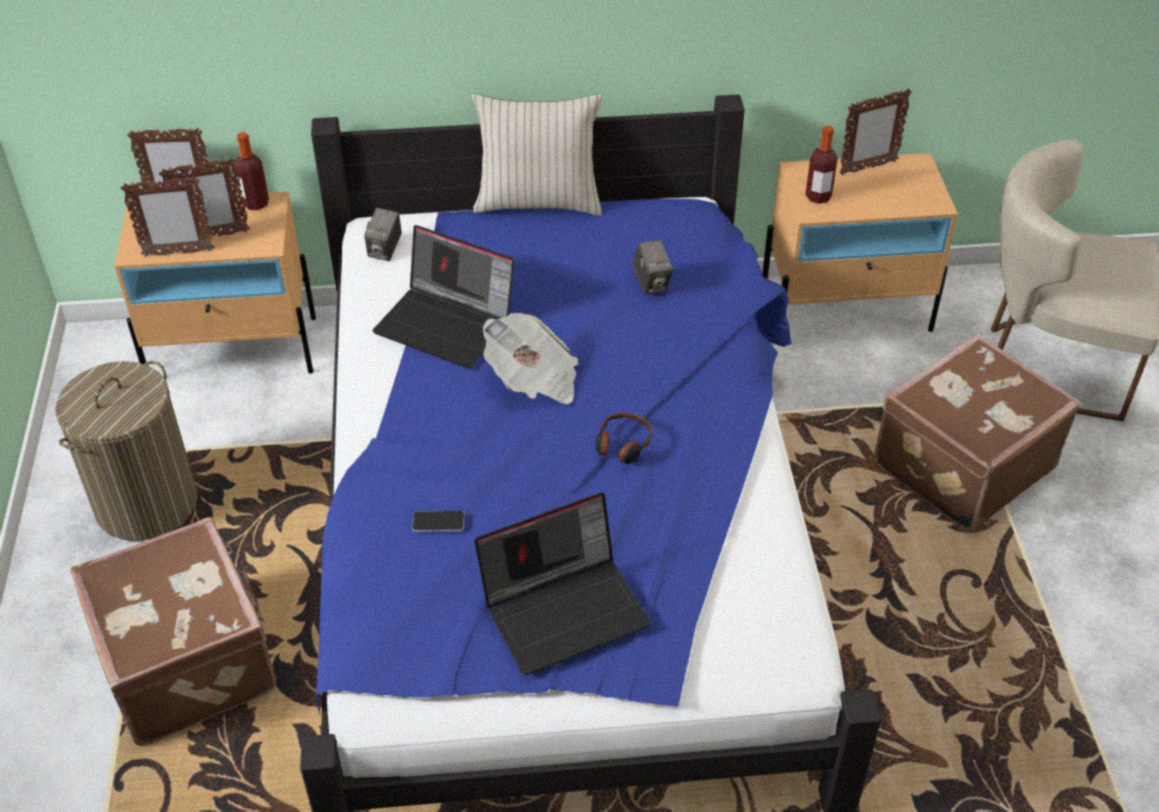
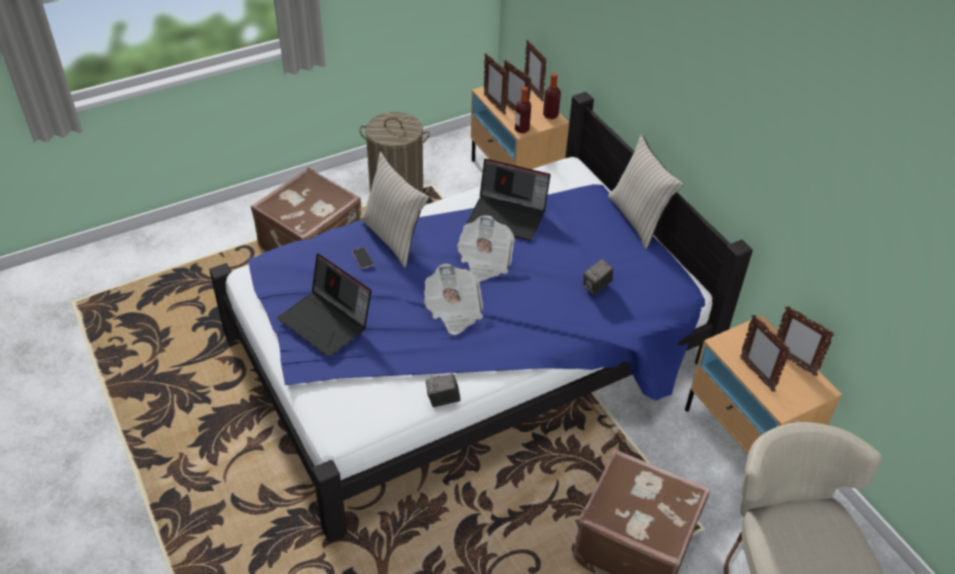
camera: 65 degrees right, 0 degrees up
(385, 250) = (554, 175): camera -> camera (443, 400)
(411, 469) = (394, 237): none -> beige pillow
(447, 324) = (508, 216): laptop -> laptop turned 75 degrees counterclockwise
(622, 445) = (453, 311): headphones -> newspaper
(818, 197) = (739, 343): bottle -> bottle (522, 129)
(874, 203) = (756, 374): none -> picture frame

